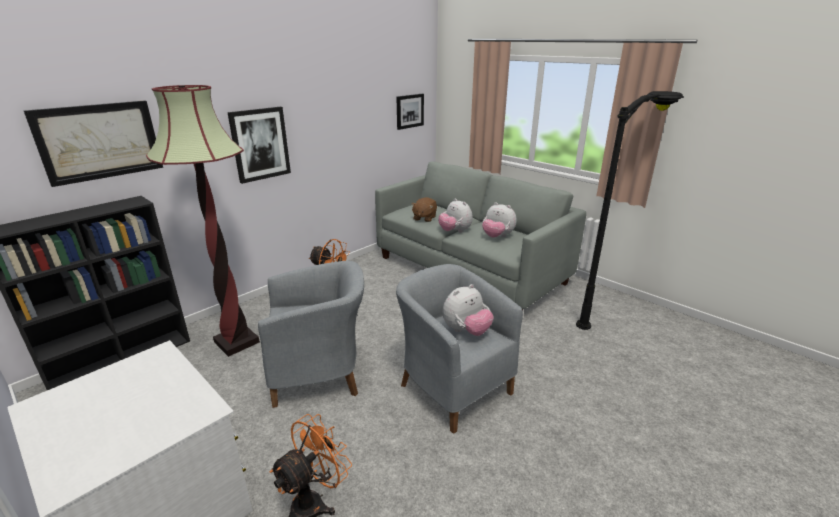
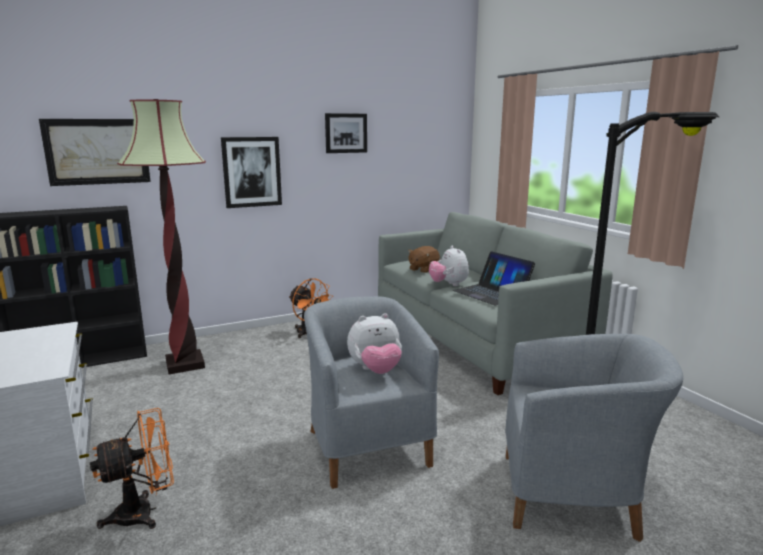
camera: 20 degrees right, 10 degrees down
(321, 374) = (239, 405): grey armchair -> grey armchair (574, 495)
(409, 111) = (434, 156): picture -> picture (346, 133)
(497, 236) = (492, 293): plush toy -> laptop

